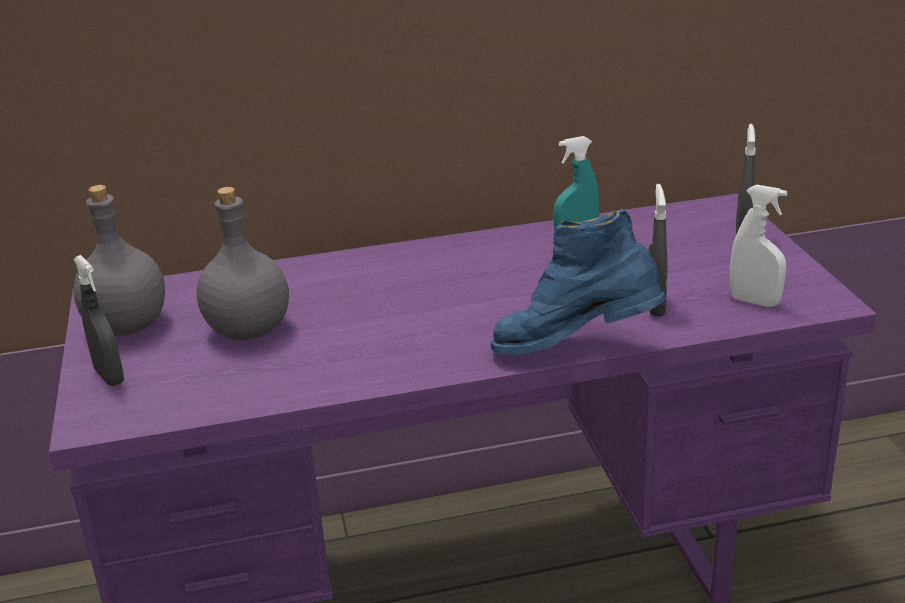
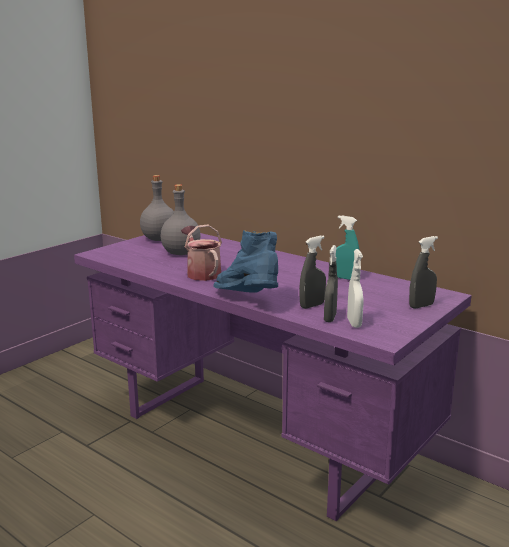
camera: 50 degrees right, 10 degrees down
(109, 376) = (125, 247): grey spray bottle -> grey spray bottle (330, 318)
(387, 345) = (202, 273): none -> watering can

